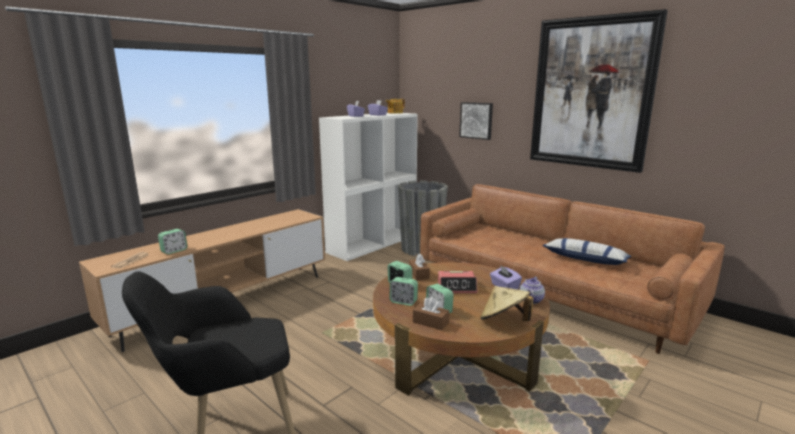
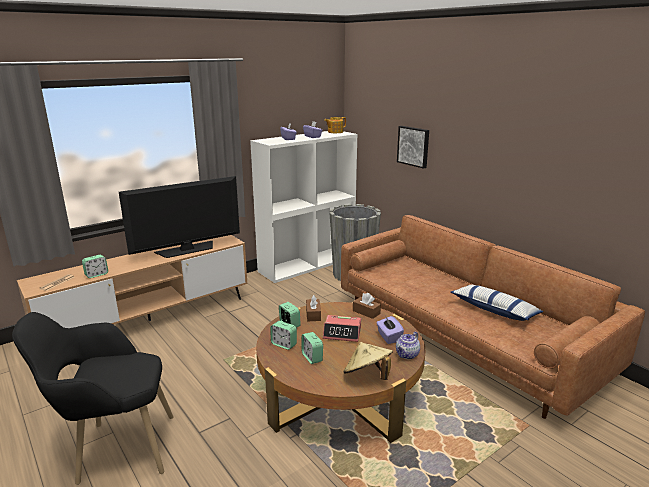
camera: 10 degrees right, 5 degrees up
(265, 225) = (187, 250): none -> television
(430, 322) = (297, 370): brown tissue box -> brown tissue box (366, 312)
(591, 93) = (523, 131): picture -> none

